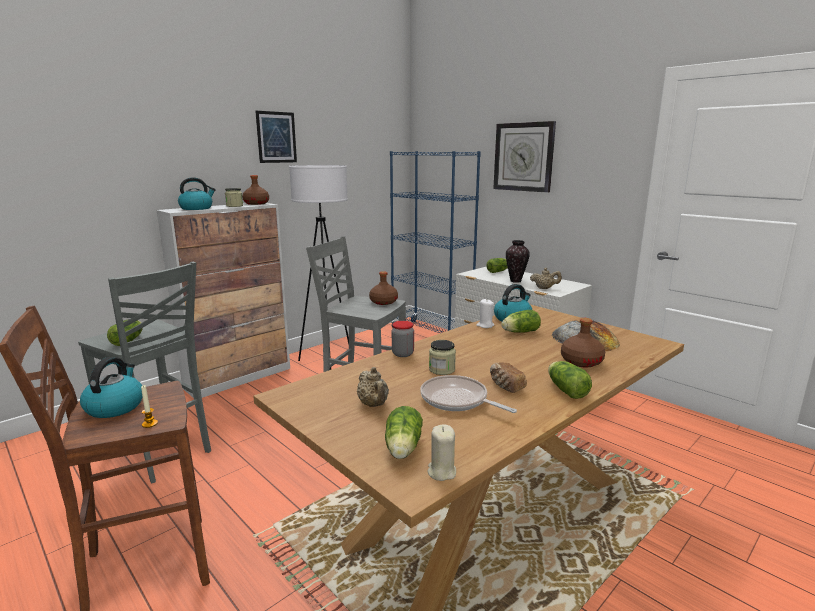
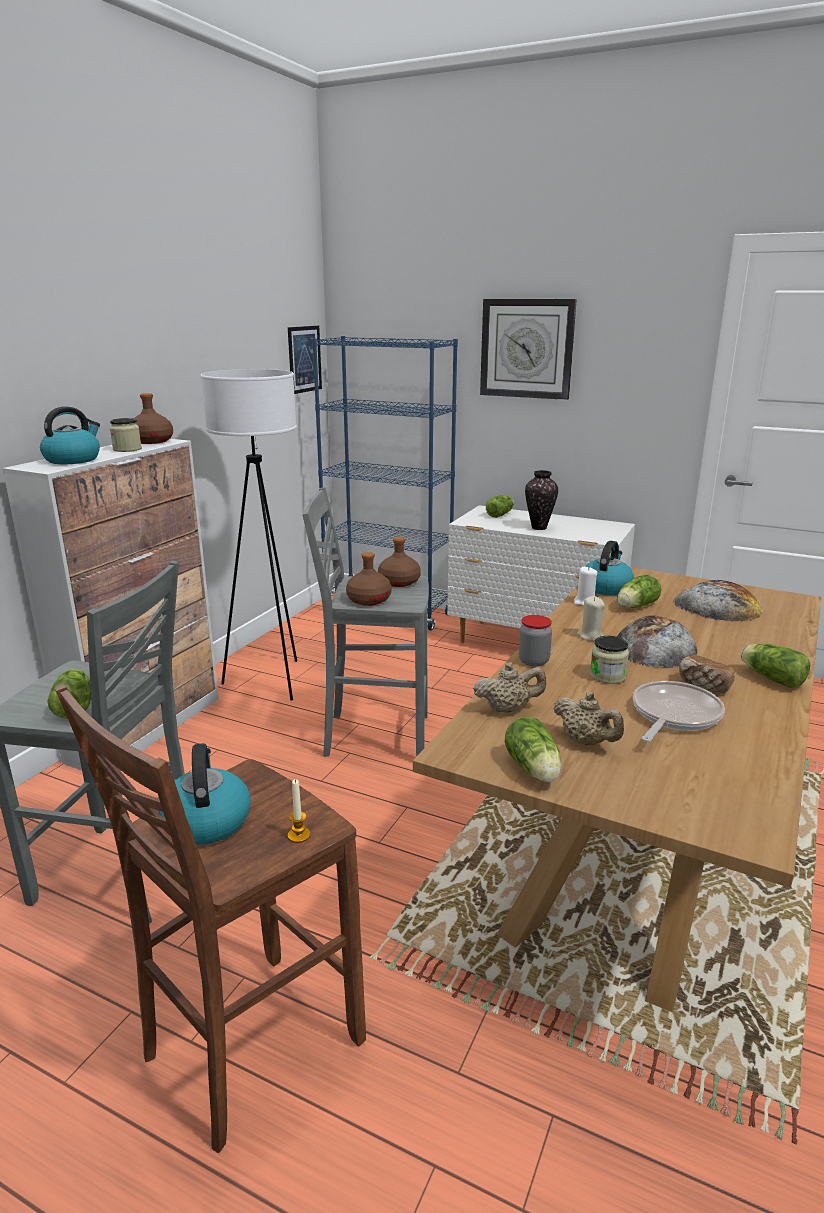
camera: 20 degrees left, 5 degrees up
(276, 137) = (161, 325): picture -> picture (304, 359)
(402, 449) = (689, 794): lettuce -> lettuce (534, 770)
(441, 472) = (762, 812): beige candle -> beige candle (590, 636)
(457, 400) = (673, 715): frying pan -> frying pan turned 105 degrees clockwise
(500, 357) = (654, 647): none -> bread
(544, 288) = (586, 535): beige teapot -> beige teapot (508, 709)
(581, 361) = (745, 637): brown bottle -> brown bottle (368, 599)

